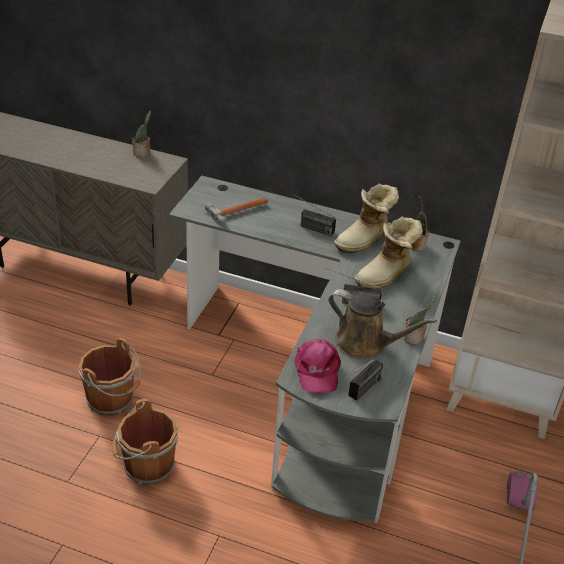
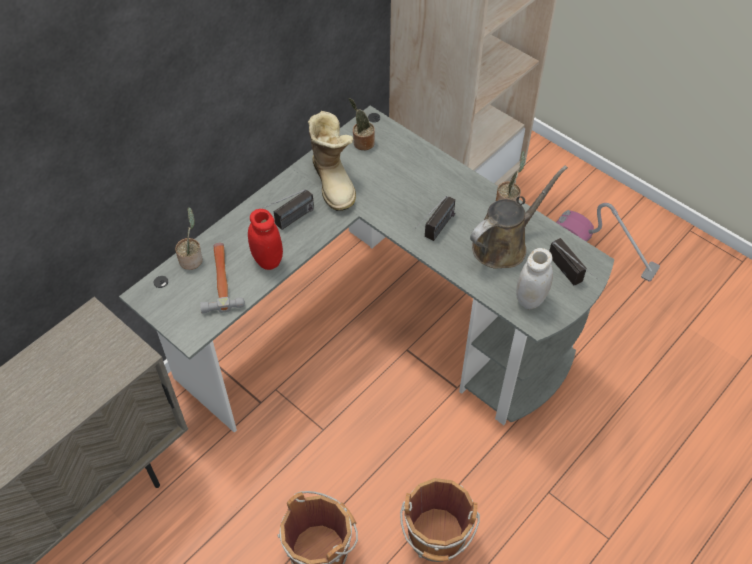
camera: 65 degrees left, 15 degrees up
(142, 153) = (50, 345): potted plant -> potted plant (192, 259)
(268, 226) = (268, 260): none -> red jar
(316, 370) = (530, 299): pink cap -> white jar
(386, 275) = (403, 186): boot -> none

